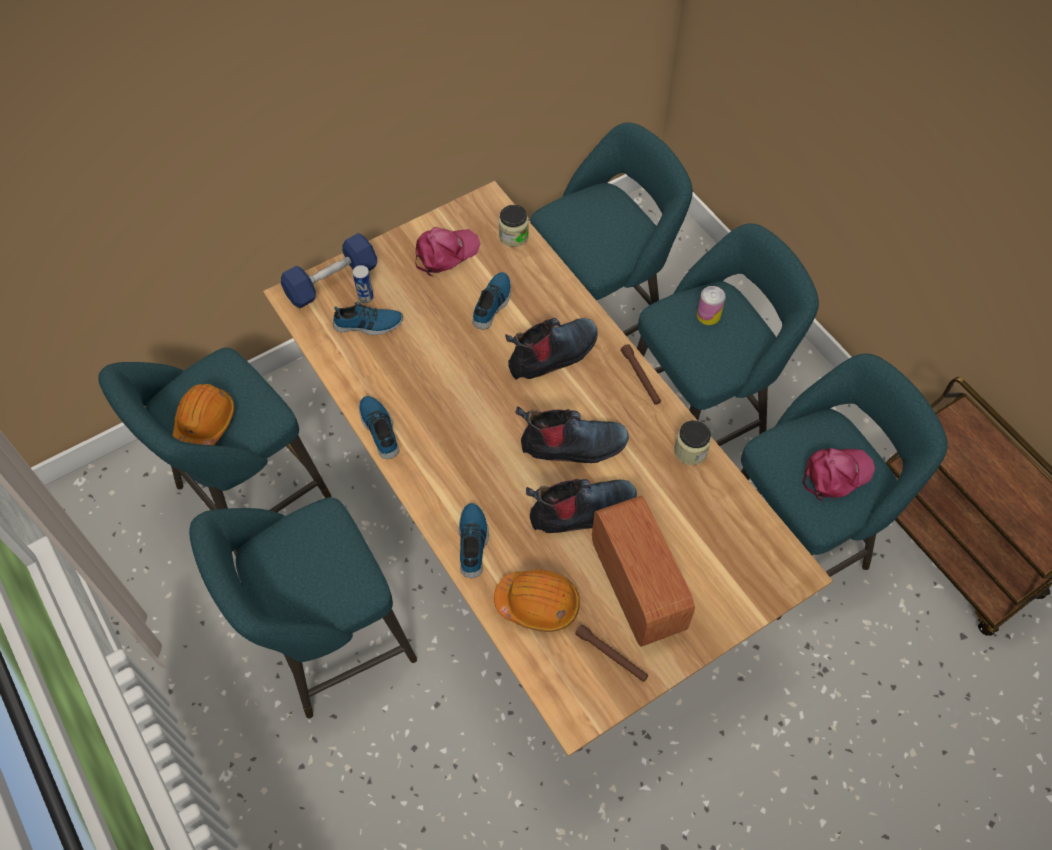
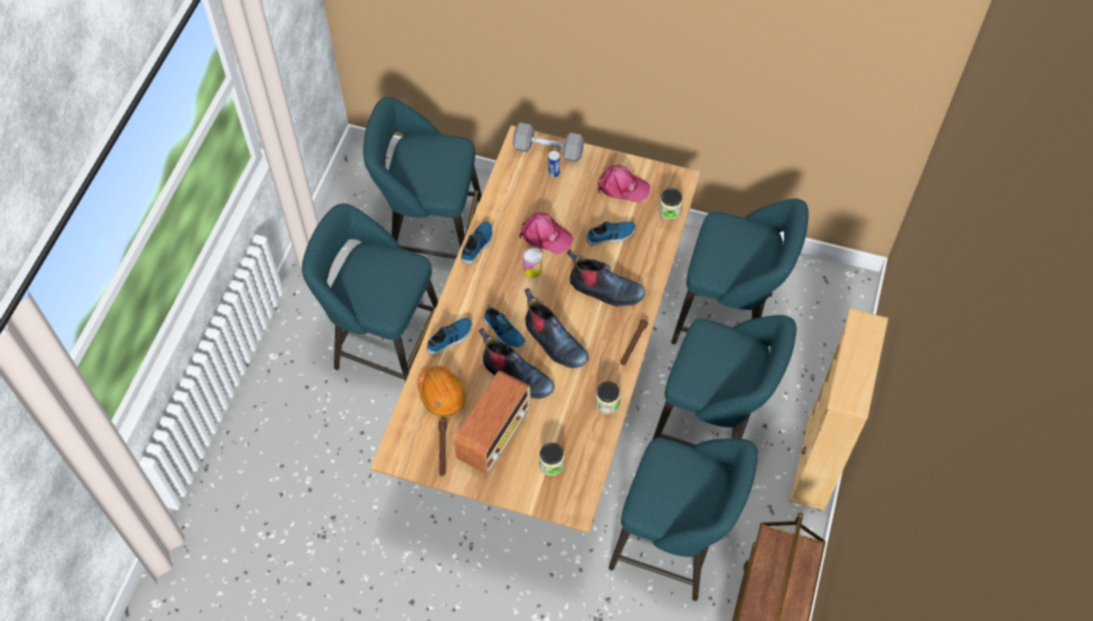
camera: 50 degrees right, 0 degrees up
(205, 423) = (415, 168): orange hard hat -> none
(331, 281) = (548, 150): blue dumbbell -> grey dumbbell
(368, 324) = (537, 188): shoe -> shoe (503, 331)
(708, 315) = (728, 354): can -> can (532, 269)
(721, 557) = (551, 464): none -> jar
(800, 362) = (817, 460): none -> beige bookcase
(835, 474) = (677, 497): pink cap -> pink cap (545, 236)

